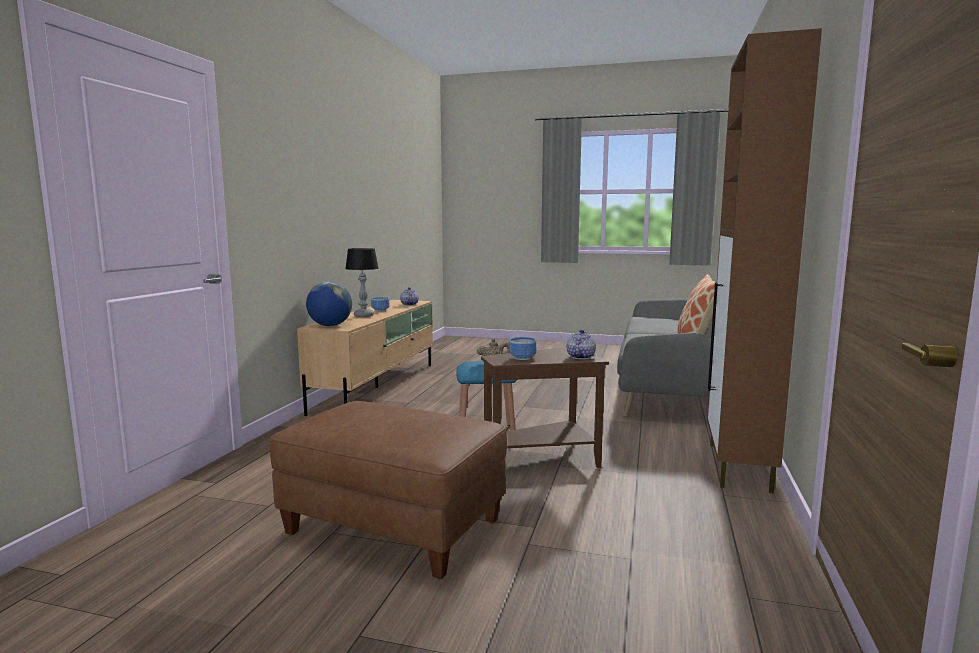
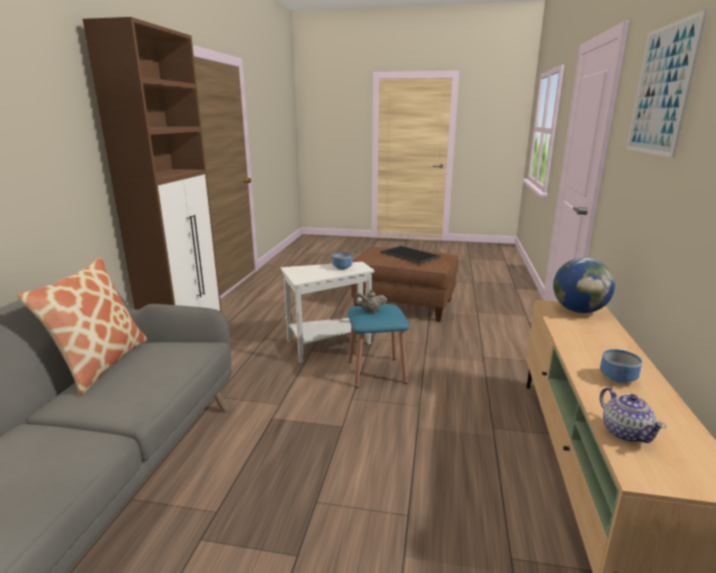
camera: 175 degrees right, 10 degrees up
(294, 155) = (661, 90): none -> picture
(363, 315) = (600, 348): table lamp -> none
(387, 417) = (408, 255): none -> tray
(544, 460) = (326, 346): brown side table -> white side table
(580, 357) = (299, 270): teapot -> none

